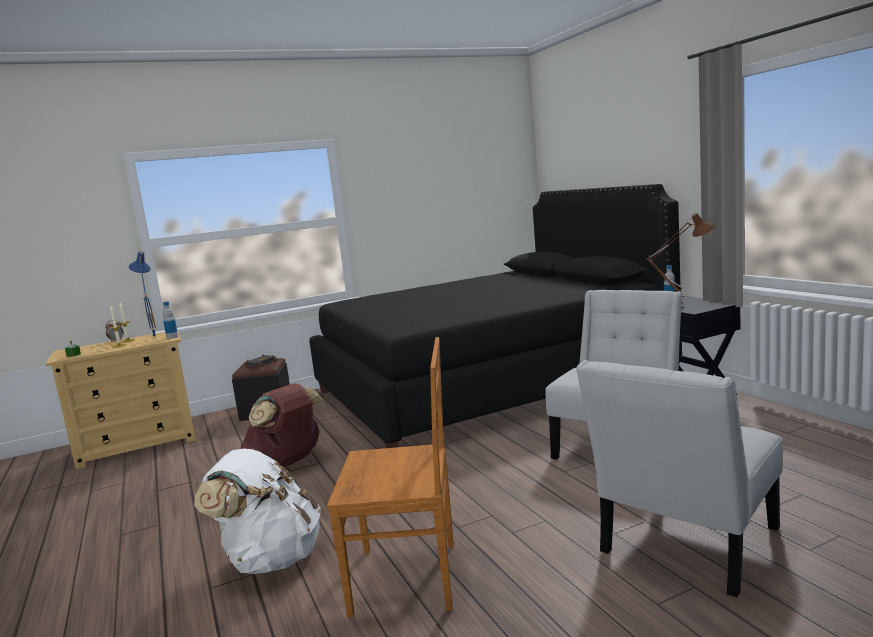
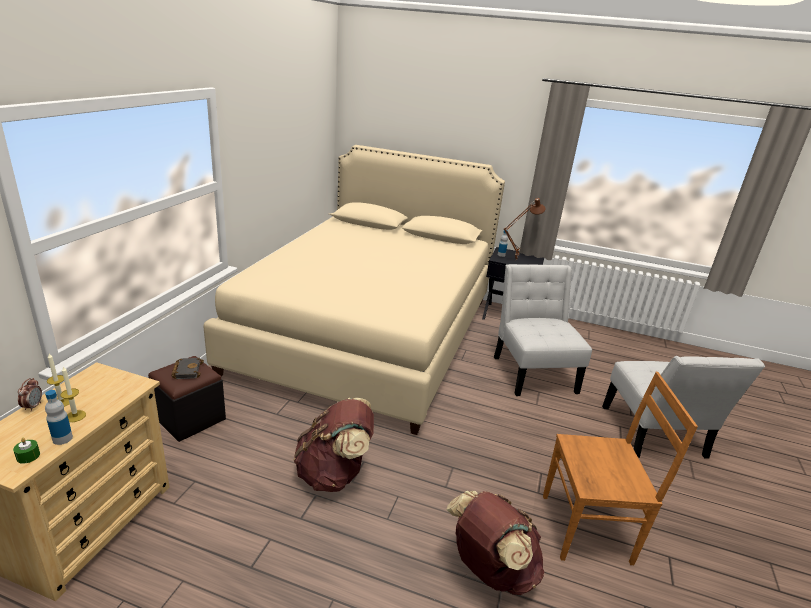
camera: 50 degrees left, 15 degrees up
(153, 338) = (103, 389): blue table lamp -> none
(172, 337) = (135, 380): bottle -> bottle (62, 438)
(270, 559) = (490, 569): white backpack -> brown backpack
(409, 578) = (588, 529): brown chair -> brown chair turned 45 degrees clockwise
(489, 385) = (369, 333): black bed -> beige bed

